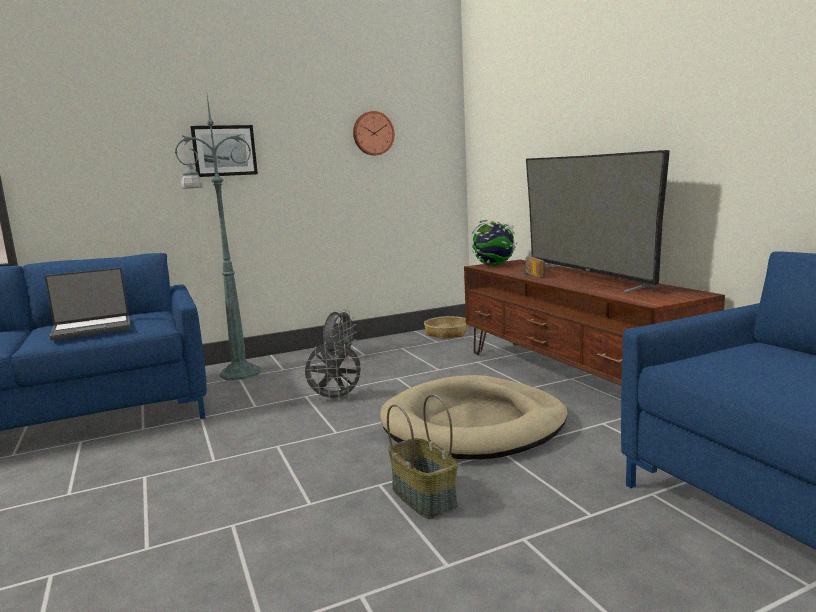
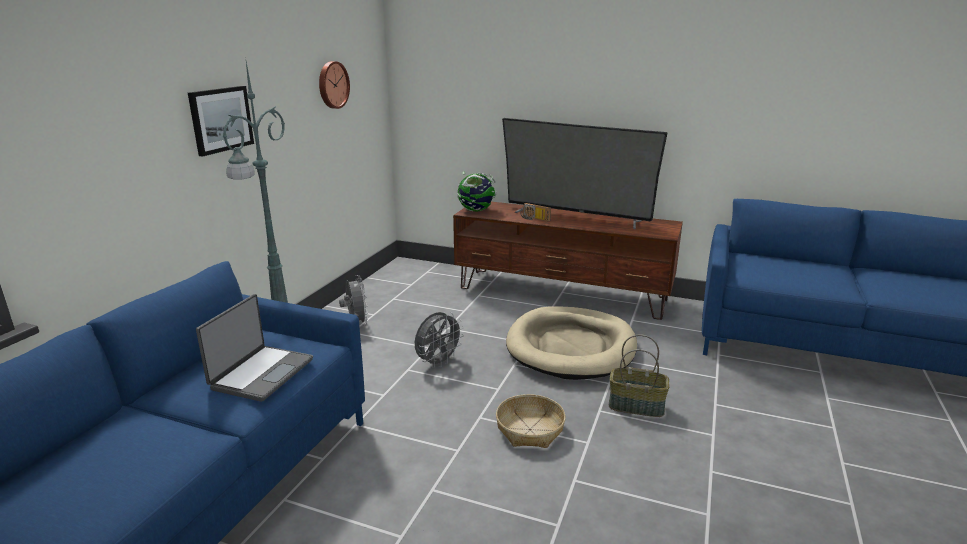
camera: 45 degrees left, 10 degrees up
(447, 333) = (403, 274): basket -> basket (529, 429)

